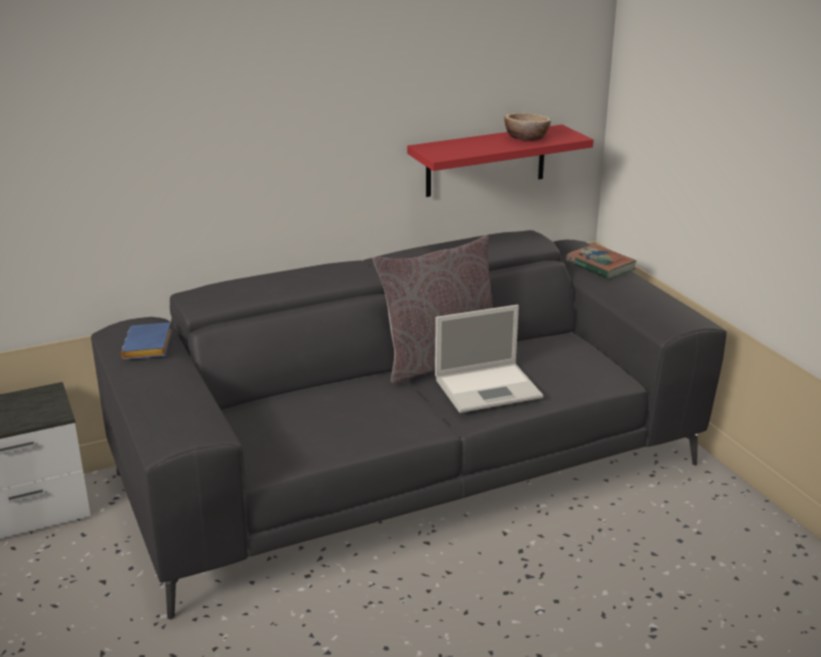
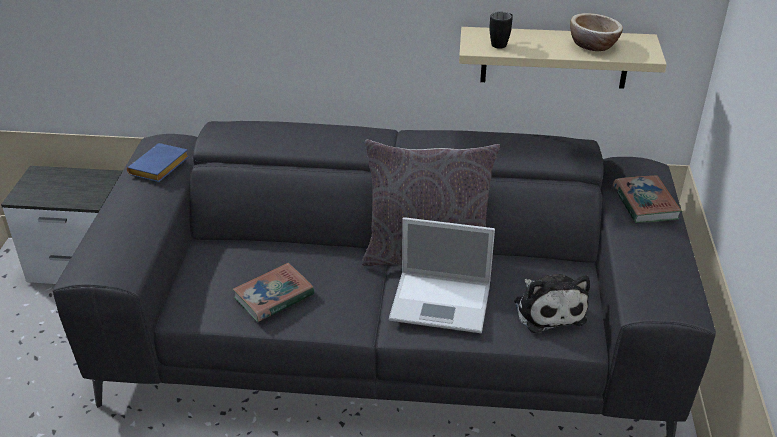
camera: 30 degrees right, 10 degrees up
(339, 428) = (274, 296): none -> book
(455, 149) = (501, 43): none -> black mug
(486, 161) = (554, 57): red shelf -> beige shelf
(575, 368) = (548, 309): none -> plush toy

